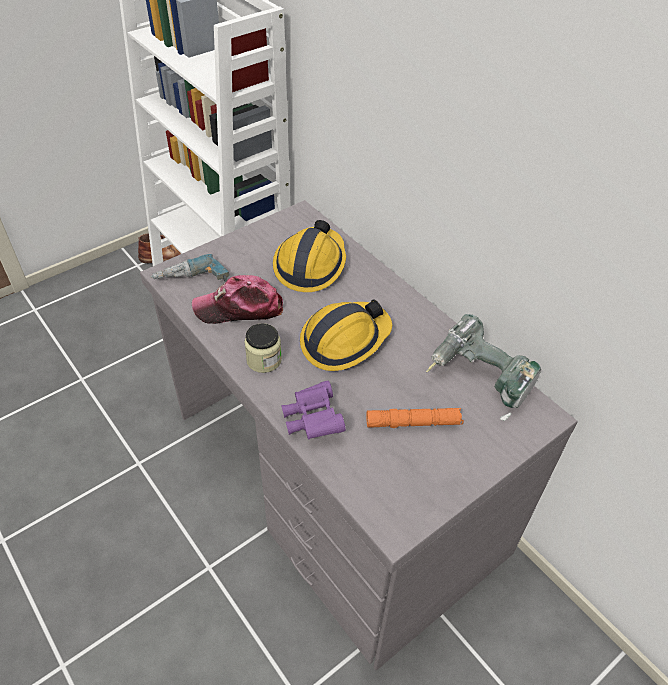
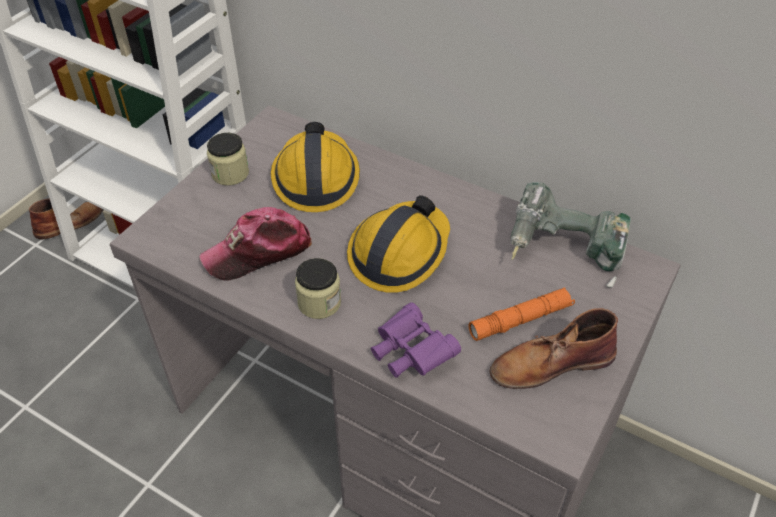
camera: 20 degrees left, 0 degrees up
(191, 282) = (182, 237): power drill -> none
(249, 244) = (230, 173): none -> jar
(419, 465) = (550, 364): none -> brown boot

